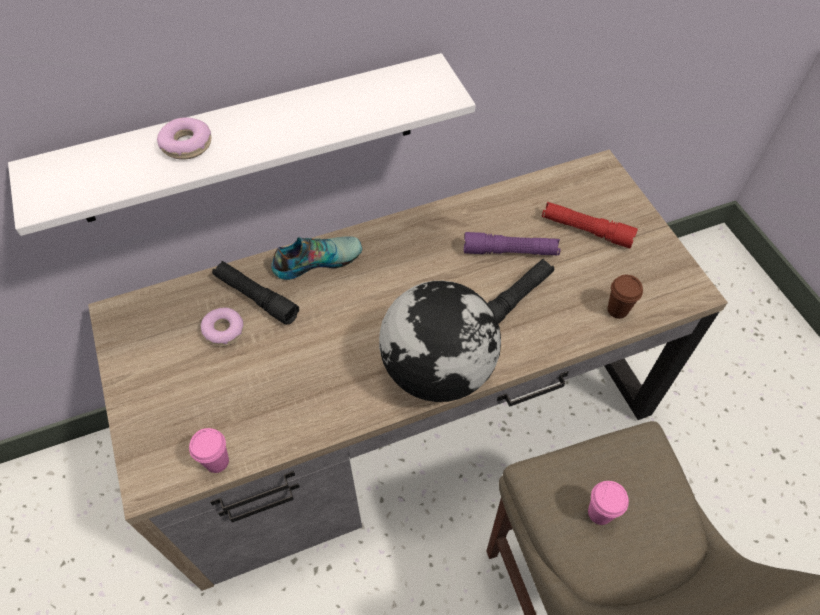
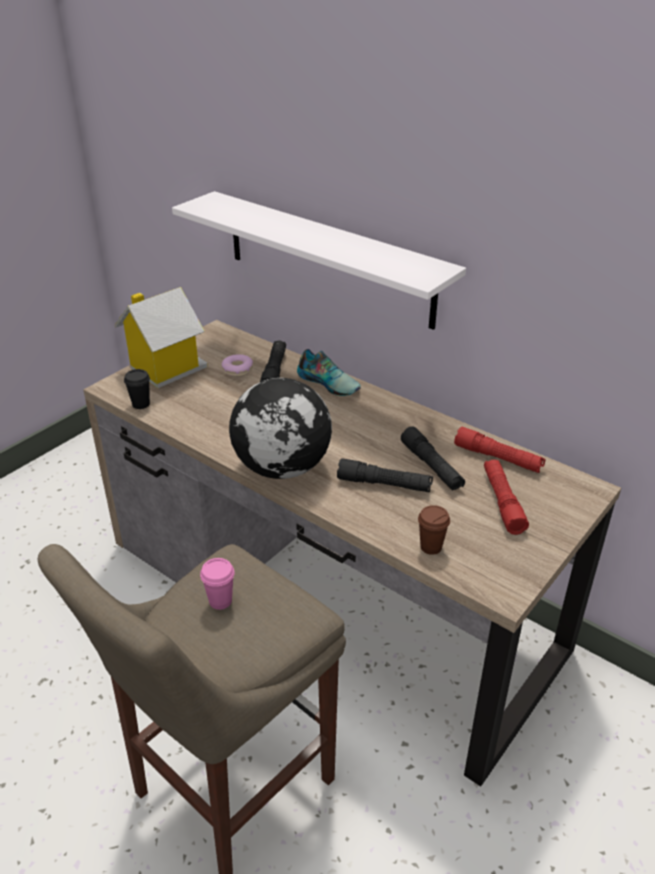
camera: 60 degrees right, 20 degrees down
(157, 404) = (165, 368): none -> toy house
(187, 145) = (276, 223): donut -> none
(217, 461) = (141, 404): pink cup -> black cup
(510, 251) = (431, 466): purple flashlight -> black flashlight
(527, 200) = (498, 458): none -> red flashlight

